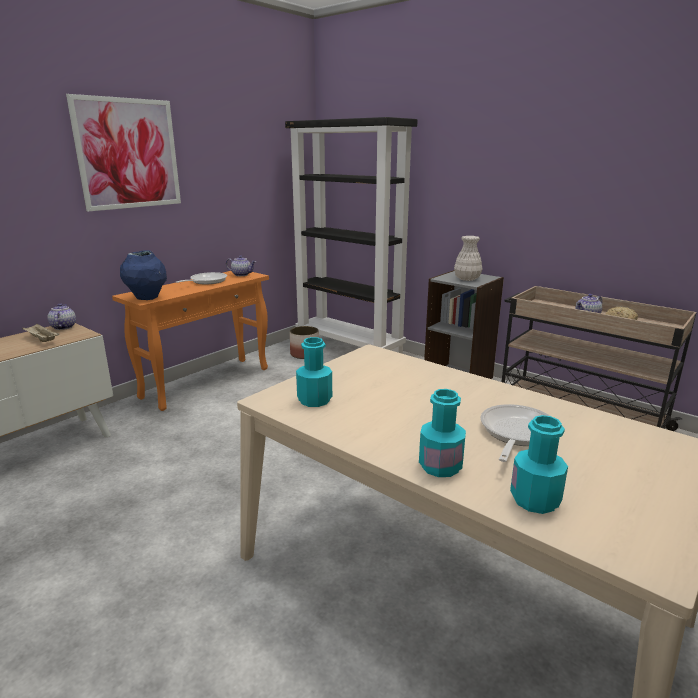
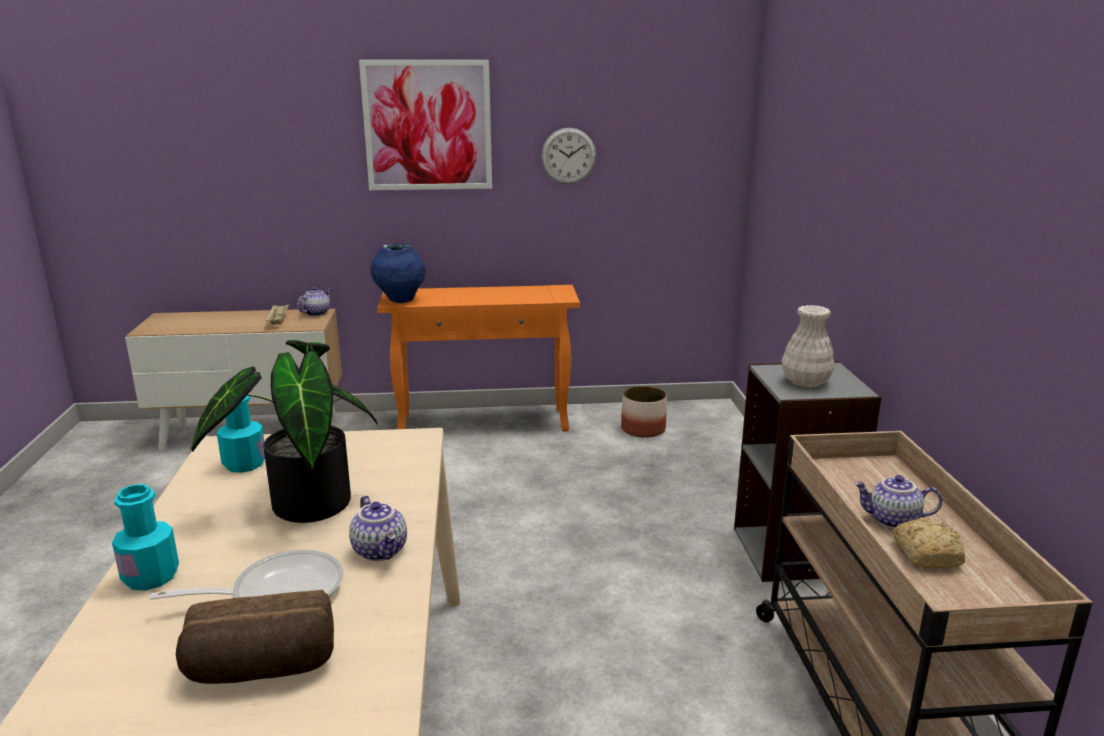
camera: 45 degrees right, 0 degrees up
(206, 281) = (497, 293): frying pan -> none
(225, 176) = (568, 156): none -> wall clock
(242, 274) = (553, 293): teapot -> teapot (381, 550)
(350, 346) = (720, 440): black bookcase -> none
(406, 399) = (303, 502): none -> potted plant
(535, 500) = (116, 652): turquoise bottle -> none
(602, 459) = (261, 669): none -> bread

